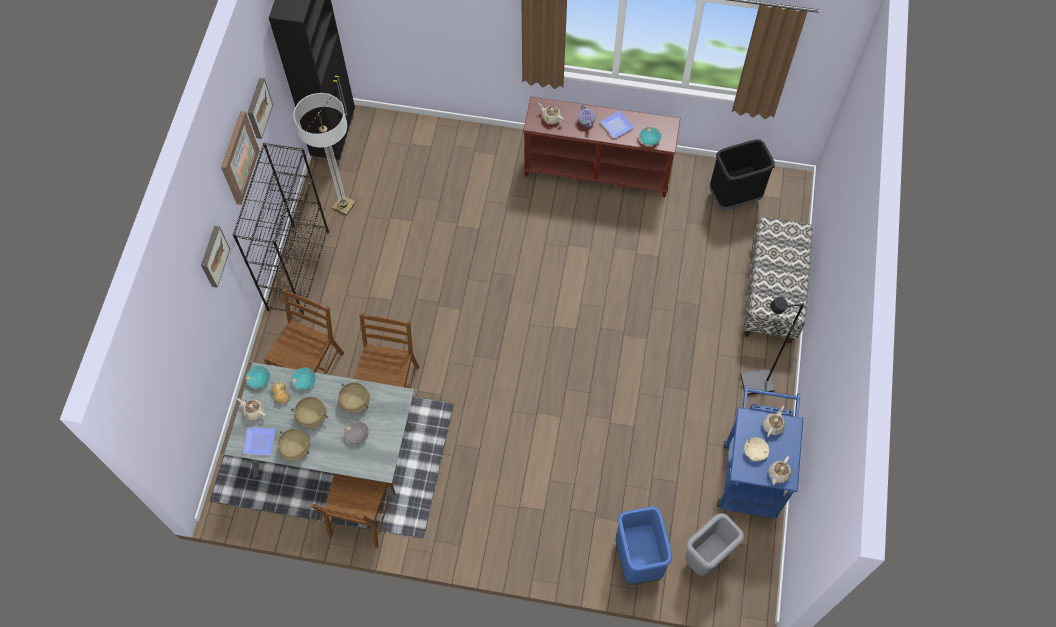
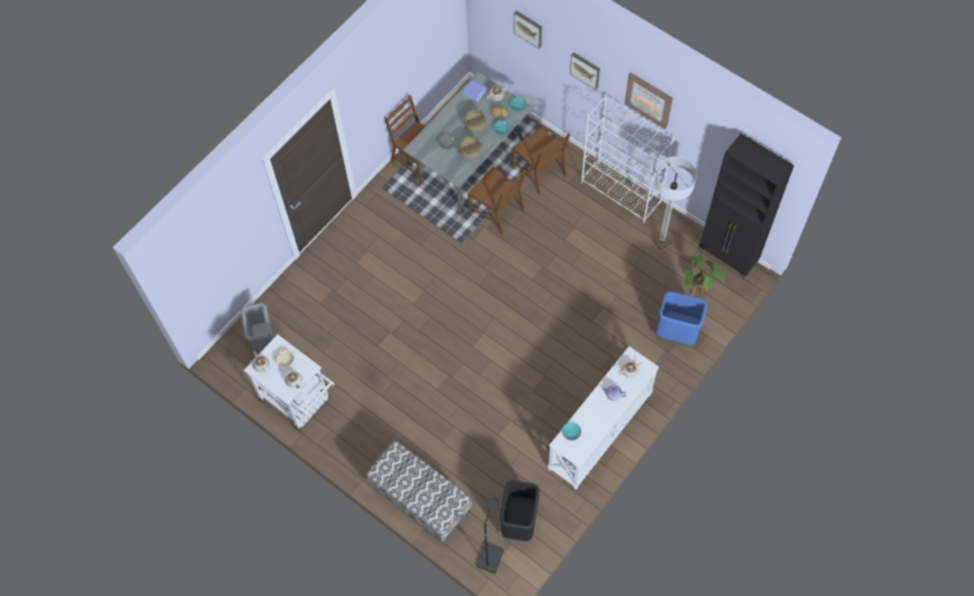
camera: 120 degrees right, 0 degrees up
(257, 108) = (689, 127): picture -> picture (528, 28)
(295, 447) = (458, 109): beige cooking pot -> none
(298, 269) = (621, 192): black bookcase -> white bookcase
(393, 150) = (696, 294): none -> potted plant
(598, 170) = (600, 432): brown console table -> white console table
(616, 126) = (596, 414): plate -> none
(637, 558) = (290, 301): blue trash can -> blue trash can (676, 334)
(750, 471) = (299, 402): blue cart -> white cart
(756, 384) = (357, 444): black floor lamp -> black floor lamp (489, 557)

